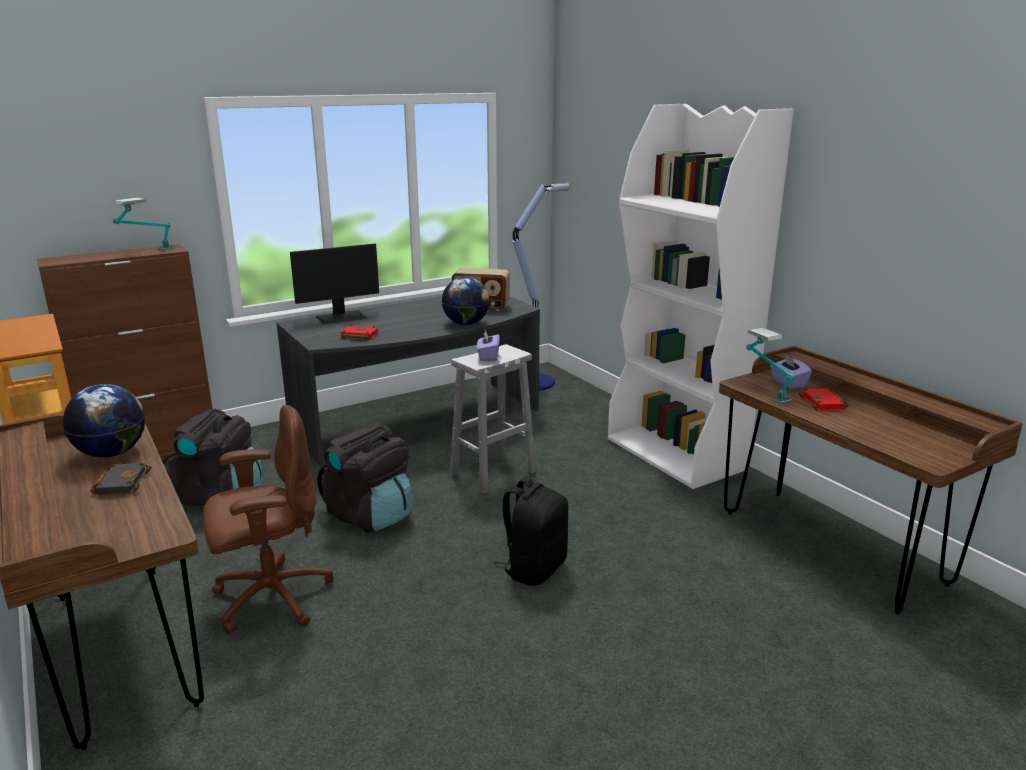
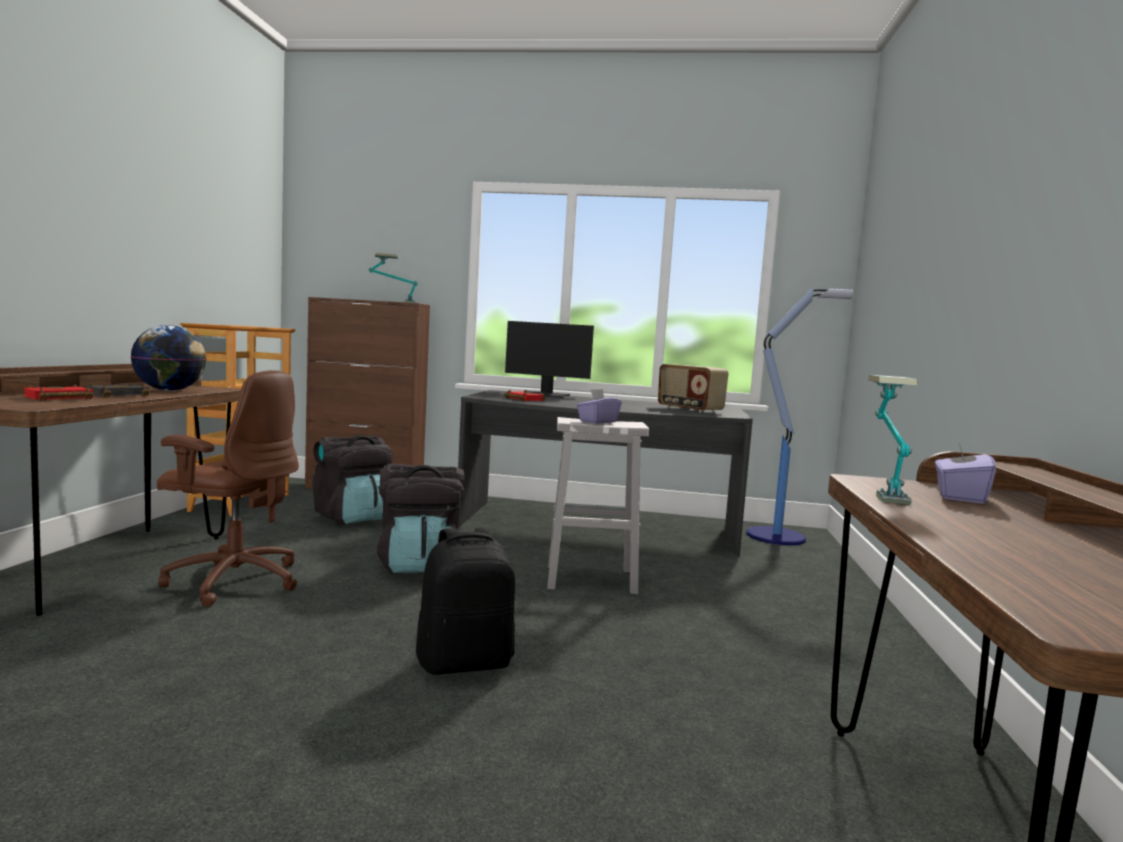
camera: 40 degrees right, 15 degrees down
(466, 324) = (641, 410): globe -> none
(676, 454) = (863, 645): white bookcase -> none
(824, 403) = (979, 519): red book -> red book (58, 398)

